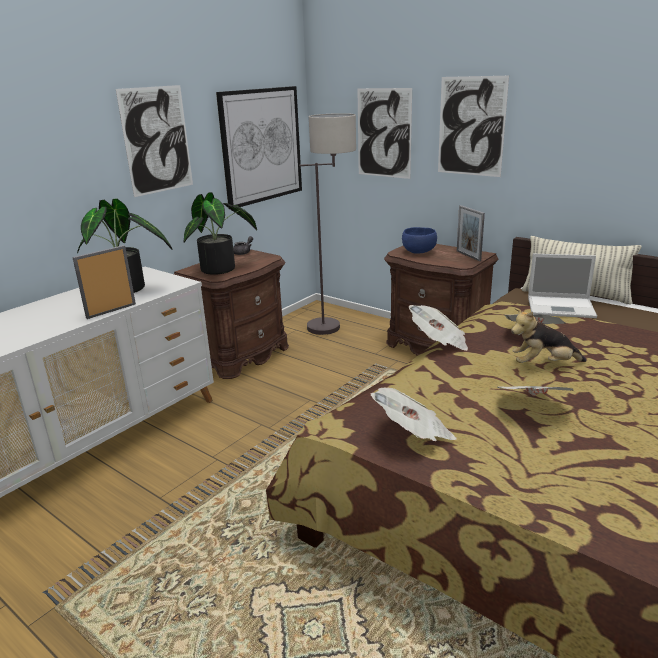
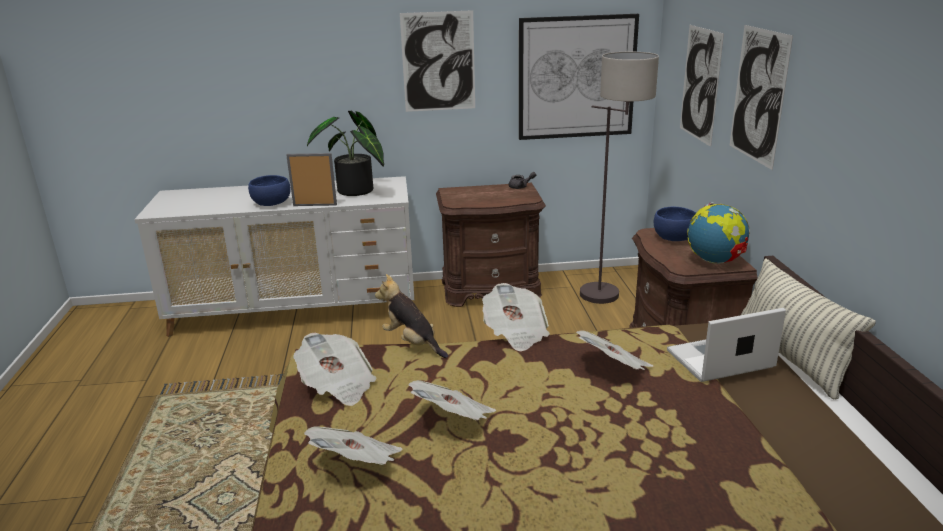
camera: 45 degrees right, 0 degrees up
(55, 325) = (272, 203): none -> blue bowl
(222, 269) = (472, 197): potted plant -> none
(468, 256) = (715, 261): picture frame -> globe
(543, 364) = (550, 396): plush toy -> plush toy (412, 343)
(552, 468) = (358, 464): none -> newspaper
(562, 307) = (718, 360): laptop -> laptop turned 105 degrees clockwise

